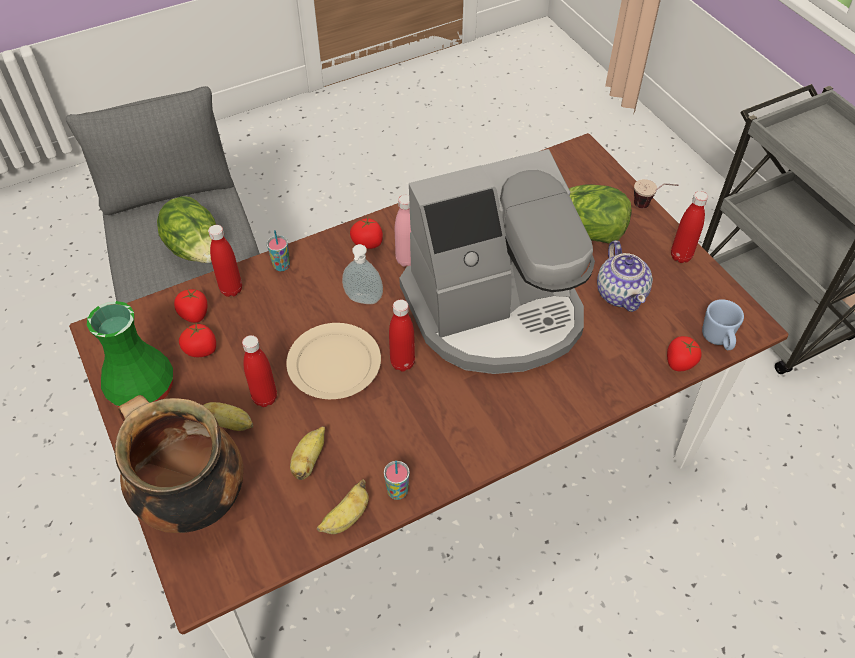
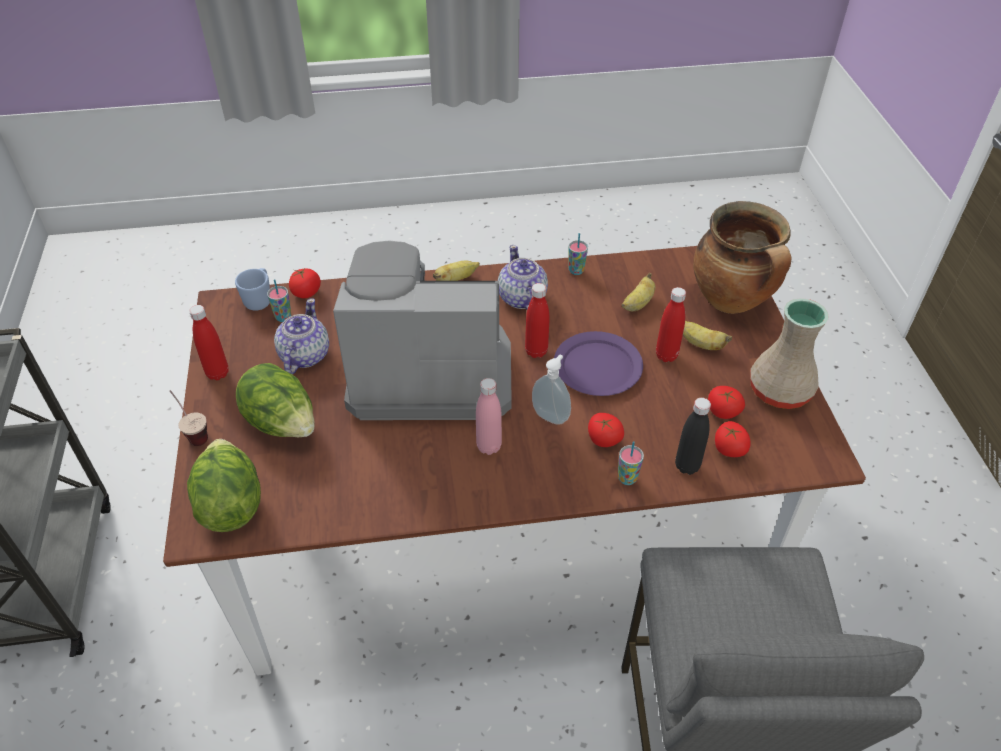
camera: 160 degrees left, 5 degrees down
(143, 390) = (778, 390): green vase -> beige vase
(196, 251) = (725, 582): lettuce -> lettuce (230, 504)
(231, 289) = (687, 466): red bottle -> black bottle
(334, 364) = (597, 366): beige plate -> purple plate
(346, 518) = (618, 266): banana -> banana (455, 279)
(368, 243) = (522, 479): tomato -> tomato (603, 439)
(446, 427) = (521, 298): none -> teapot
(676, 327) = (283, 317): none -> cup

